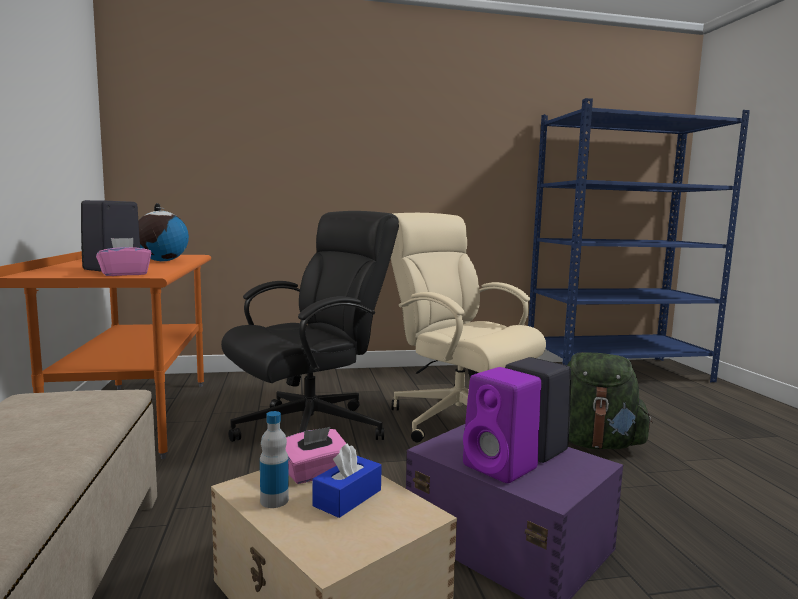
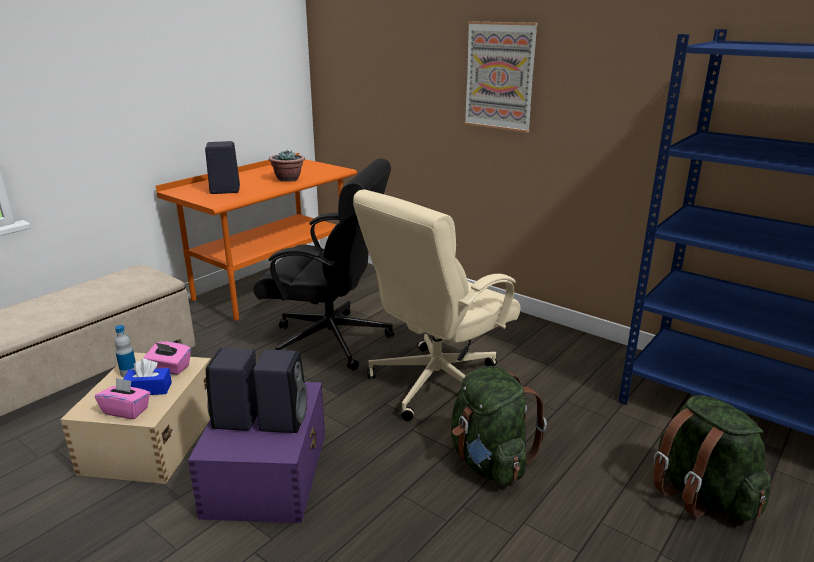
camera: 50 degrees right, 15 degrees up
(124, 274) = (210, 199): pink tissue box -> pink tissue box (126, 410)
(161, 261) = (288, 179): globe -> potted plant
(372, 150) = (499, 76): none -> picture
(458, 420) = (437, 382): beige office chair -> beige office chair turned 135 degrees counterclockwise
(502, 467) = (237, 419): purple speaker -> black speaker
(685, 408) = (701, 494): none -> green backpack

